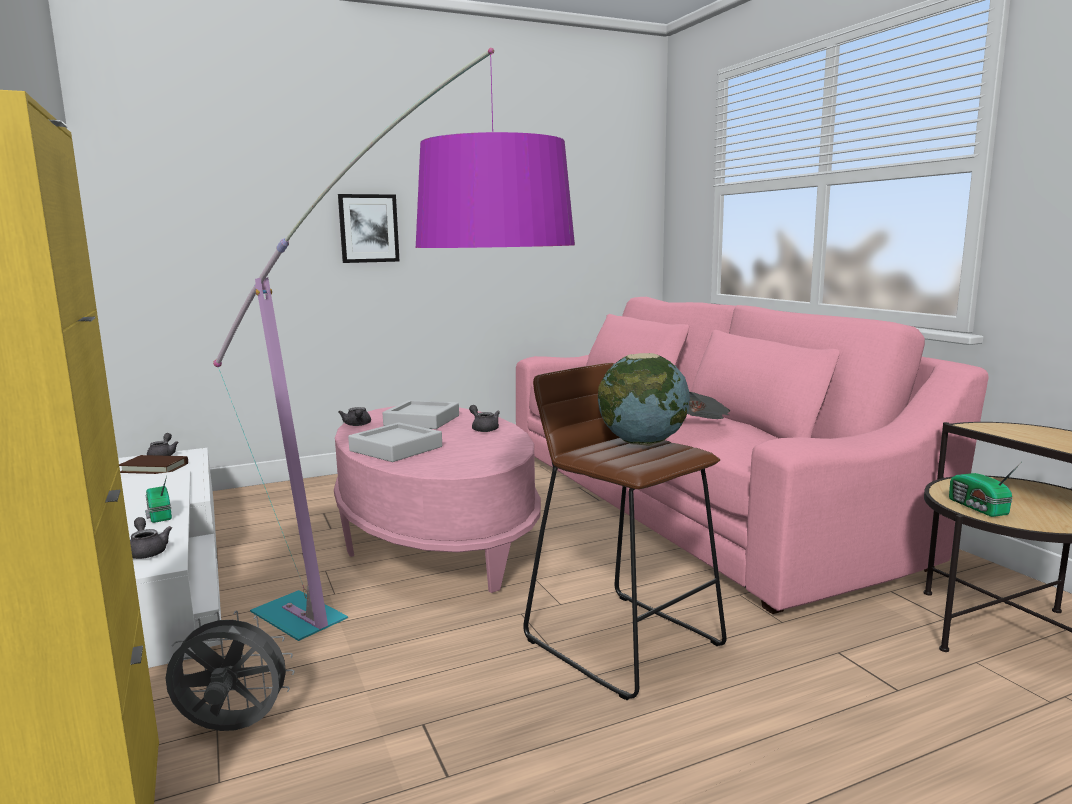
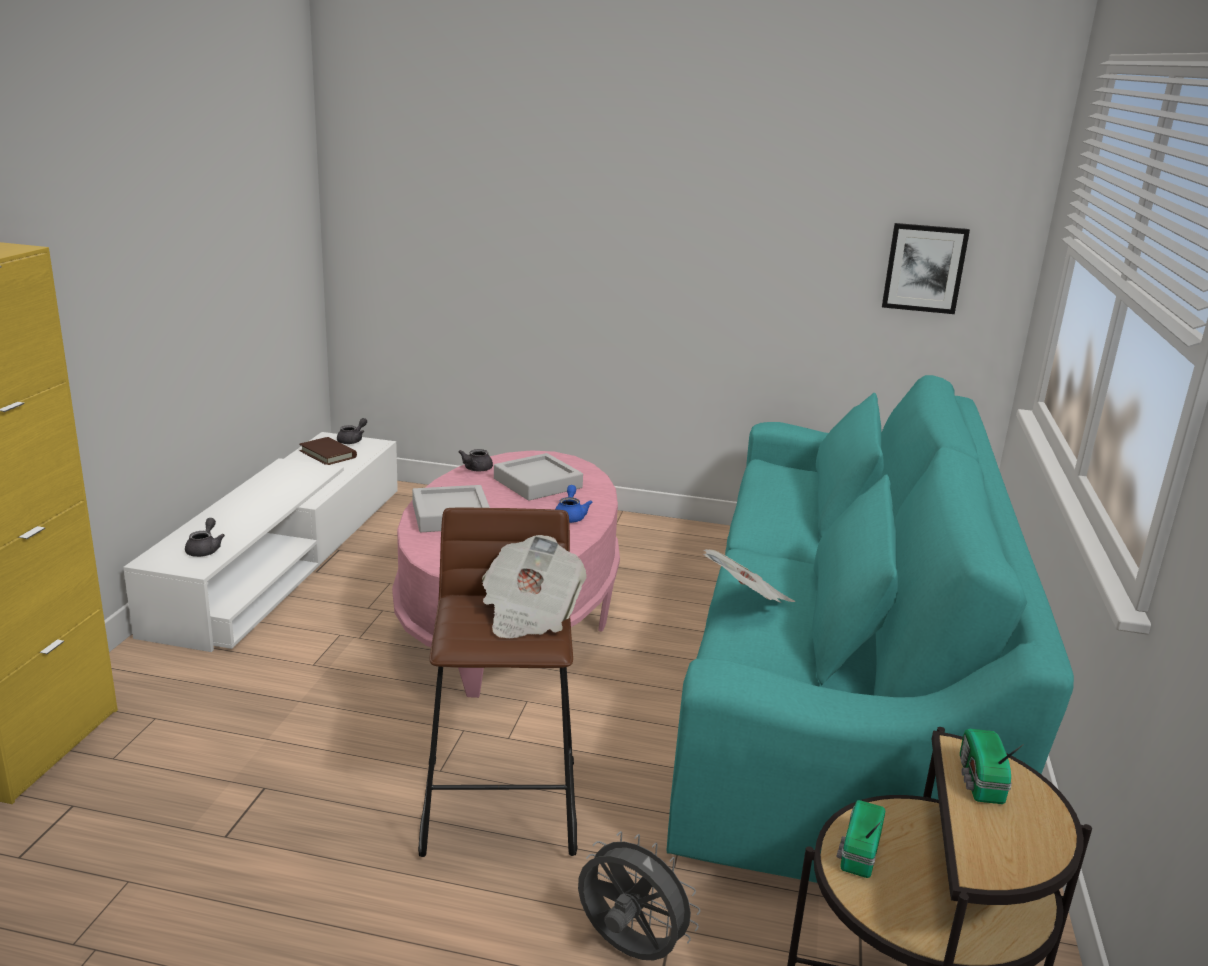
camera: 35 degrees right, 10 degrees up
(158, 515) = (257, 514): radio -> radio (979, 781)
(232, 730) = (161, 724): grey fan -> grey fan (628, 950)
(368, 228) = (596, 230): picture -> picture (924, 268)
(399, 672) = (306, 736): floor lamp -> none
(483, 428) = (570, 516): grey teapot -> blue teapot
(642, 443) = (529, 613): globe -> newspaper
(690, 499) = (837, 678): pink sofa -> turquoise sofa

